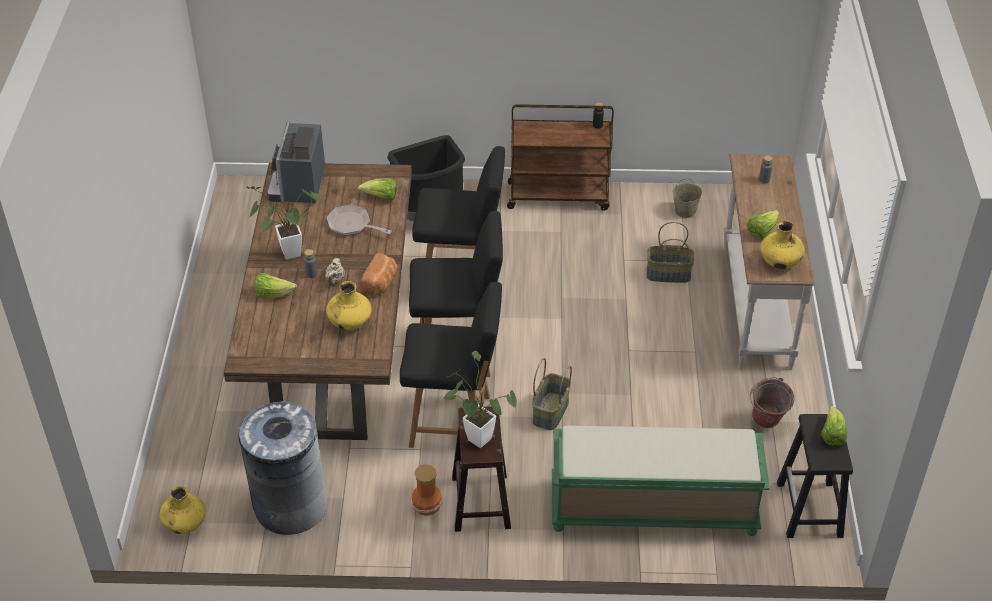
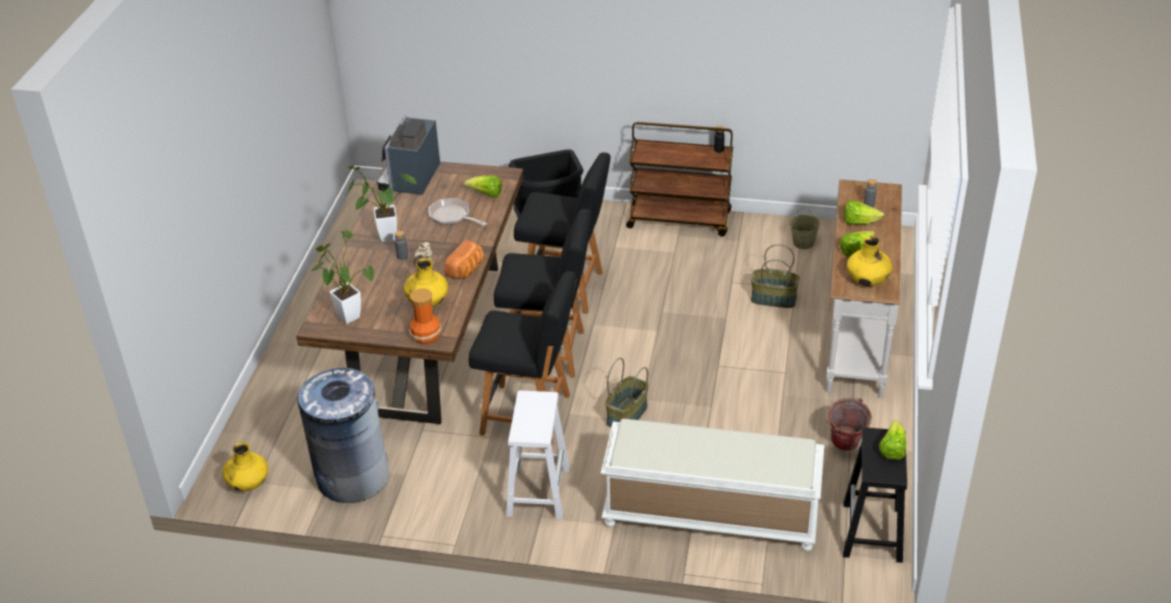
camera: 10 degrees right, 5 degrees down
(273, 294) = (361, 271): lettuce -> lettuce (859, 222)
(427, 506) = (485, 490): vase -> vase (426, 336)
(475, 436) = (528, 418): potted plant -> potted plant (346, 314)
(480, 501) = (538, 491): brown stool -> white stool
(652, 509) = (709, 515): green bench -> white bench

